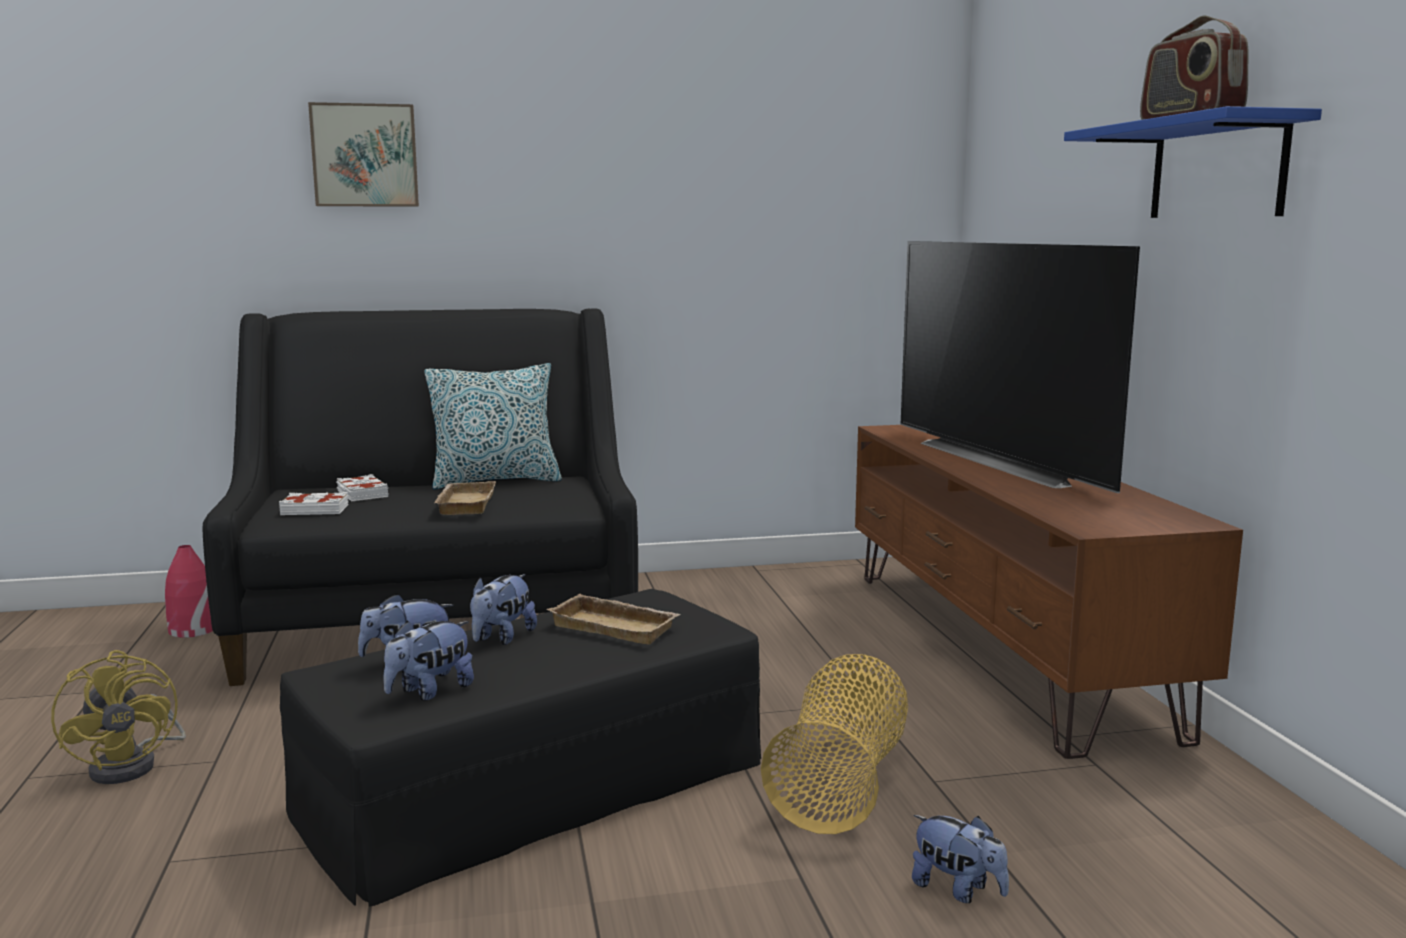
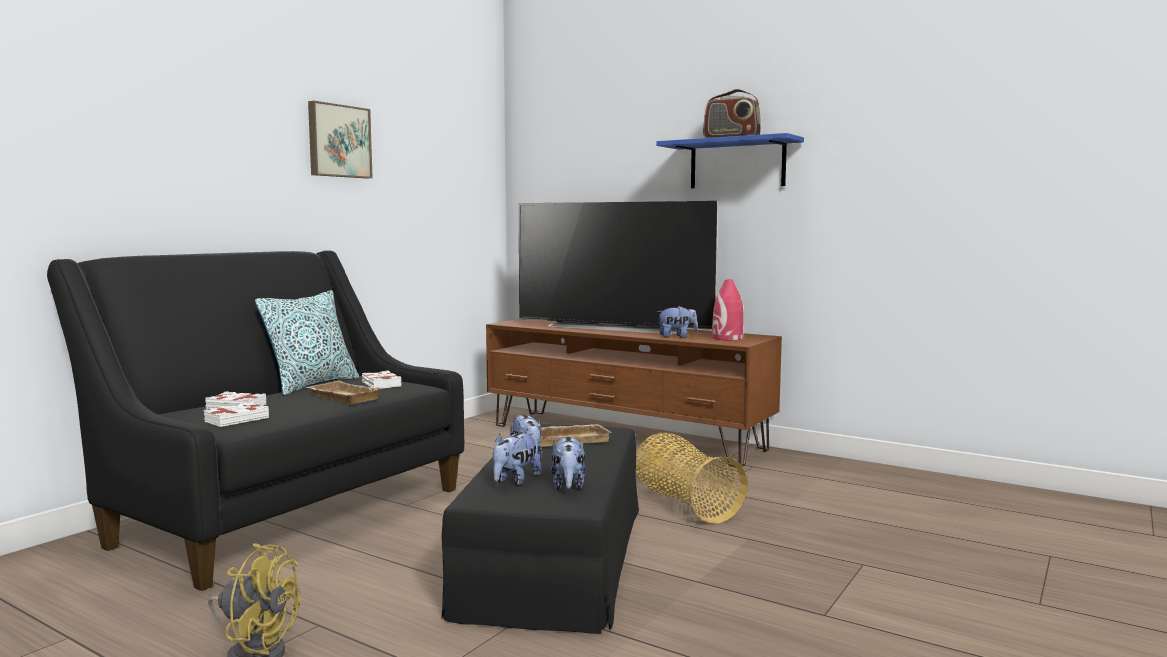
camera: 45 degrees left, 5 degrees down
(192, 630) = (47, 577): red vase -> red vase (727, 338)
(365, 155) = (150, 120): picture -> picture (338, 141)
(550, 494) = (380, 384): none -> white book
(957, 890) = (803, 520): plush toy -> plush toy (677, 337)

